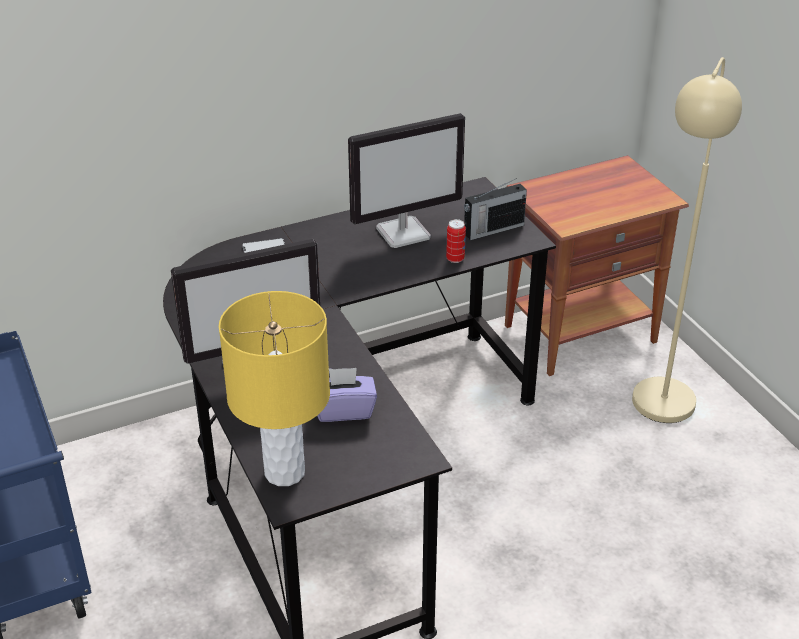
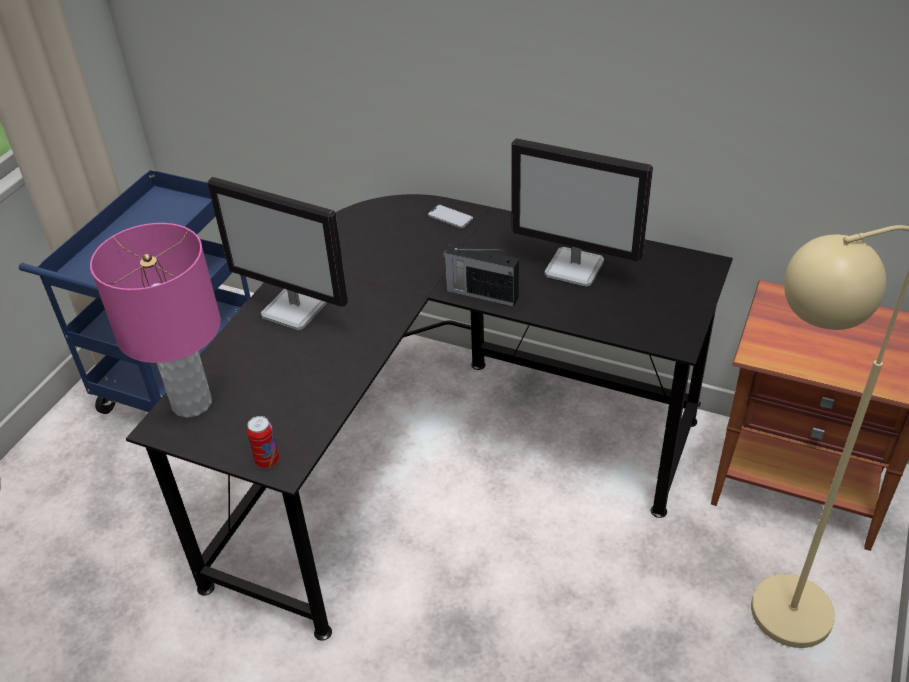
camera: 50 degrees right, 5 degrees up
(285, 473) = (191, 403): yellow table lamp -> pink table lamp
(344, 410) = (299, 386): purple tissue box -> none
(455, 259) = (581, 318): can -> can (267, 461)
(492, 229) = (657, 311): radio -> radio (481, 293)

